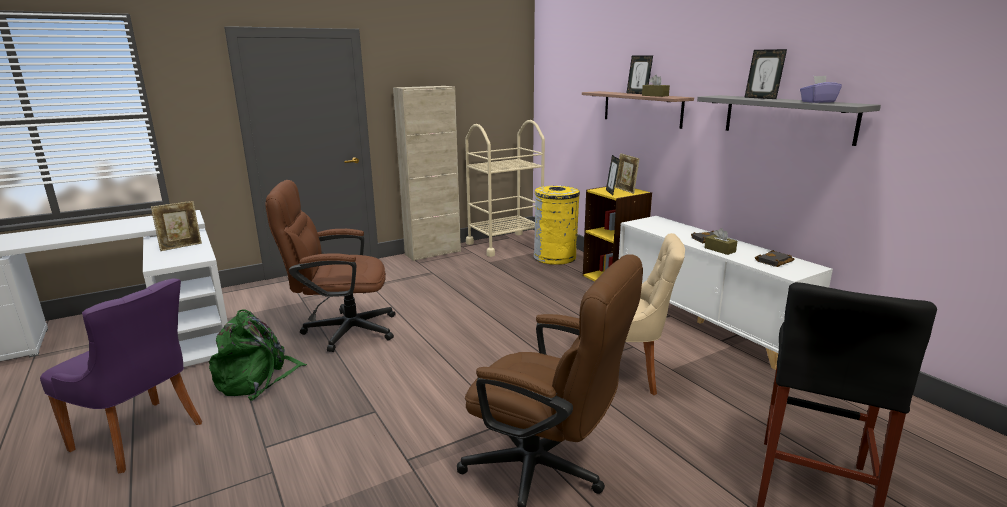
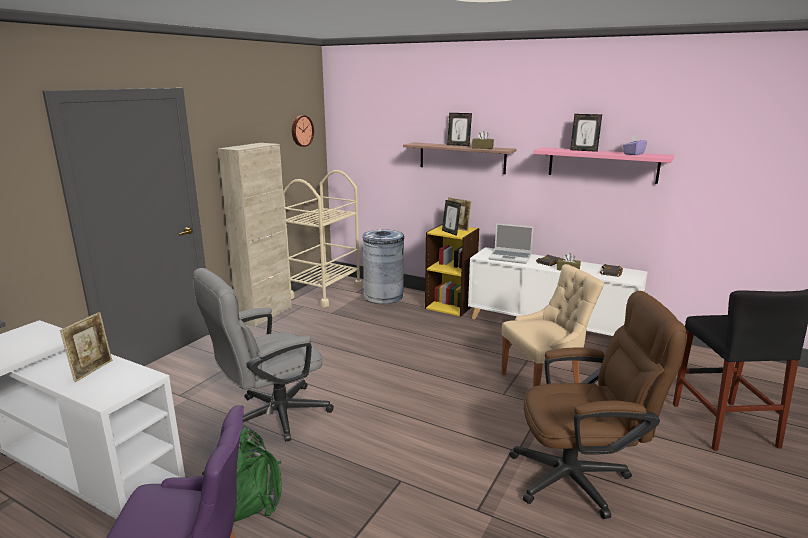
camera: 30 degrees left, 0 degrees up
(341, 330) = (270, 417): brown office chair -> grey office chair
(500, 78) = (301, 131): none -> wall clock
(555, 257) = (383, 296): yellow trash can -> grey trash can
(668, 228) = (511, 257): none -> laptop
(787, 118) = (602, 165): grey shelf -> pink shelf

